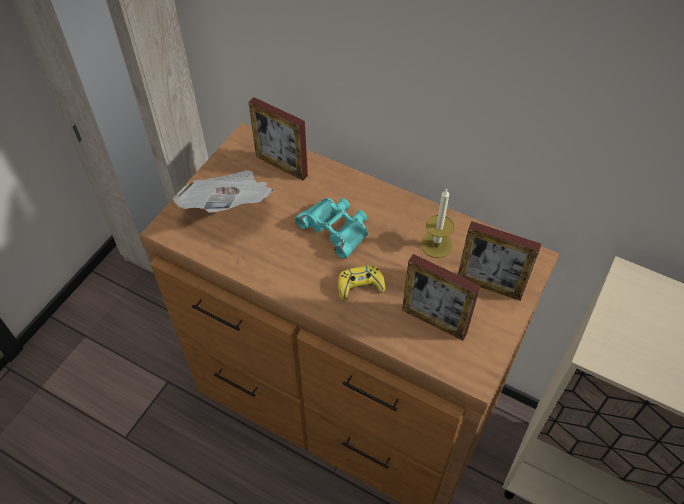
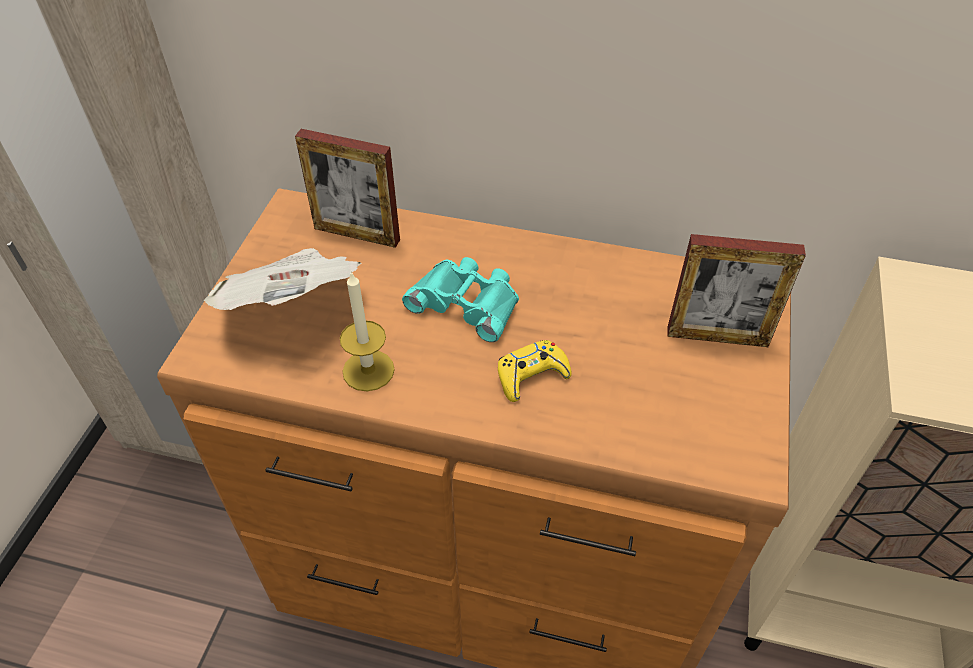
camera: 15 degrees left, 5 degrees down
(434, 321) = (660, 403): picture frame -> none
(436, 245) = (620, 296): candle -> candle (368, 370)

